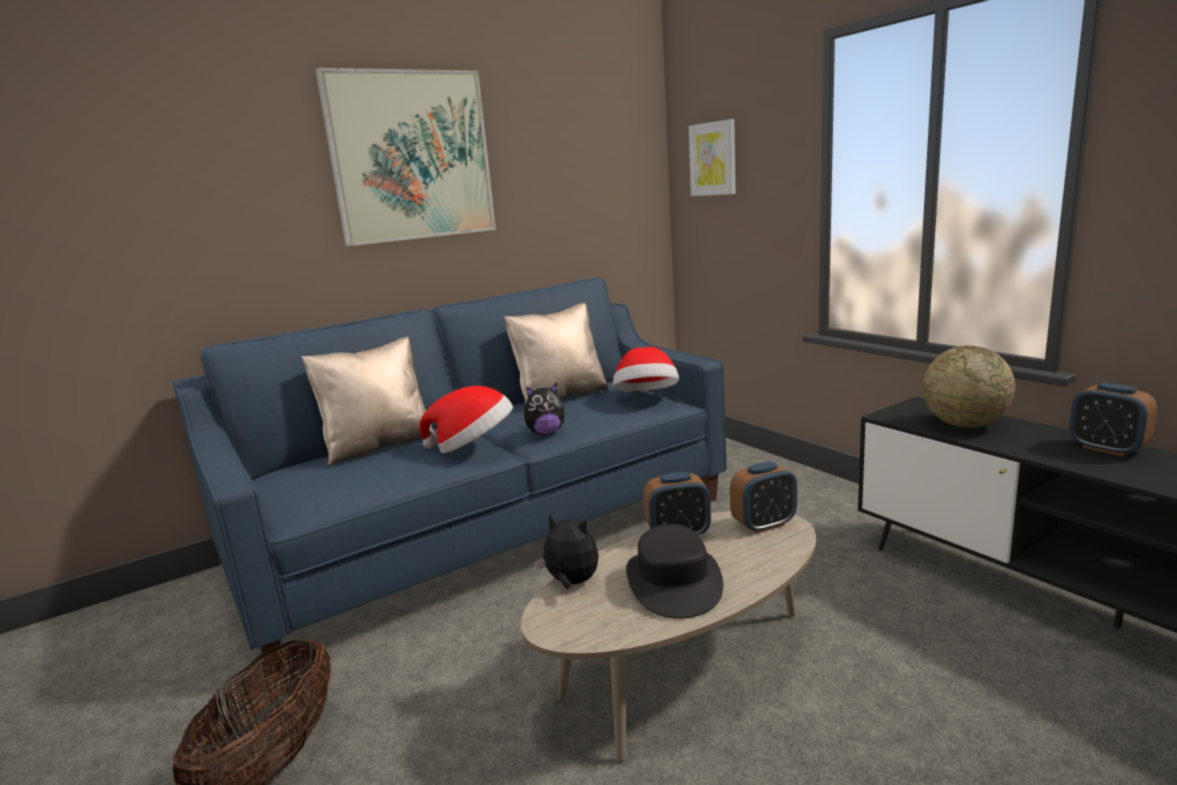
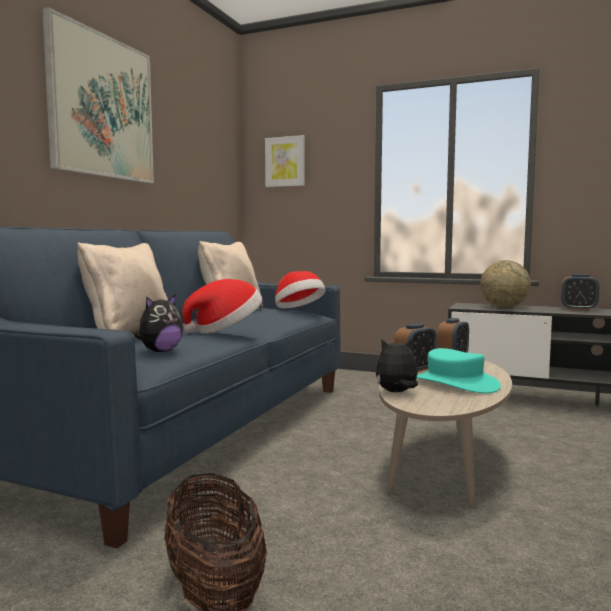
camera: 35 degrees left, 10 degrees down
(546, 433) = (261, 326): plush toy -> plush toy (160, 351)
(673, 582) = (455, 383): black hat -> turquoise hat

